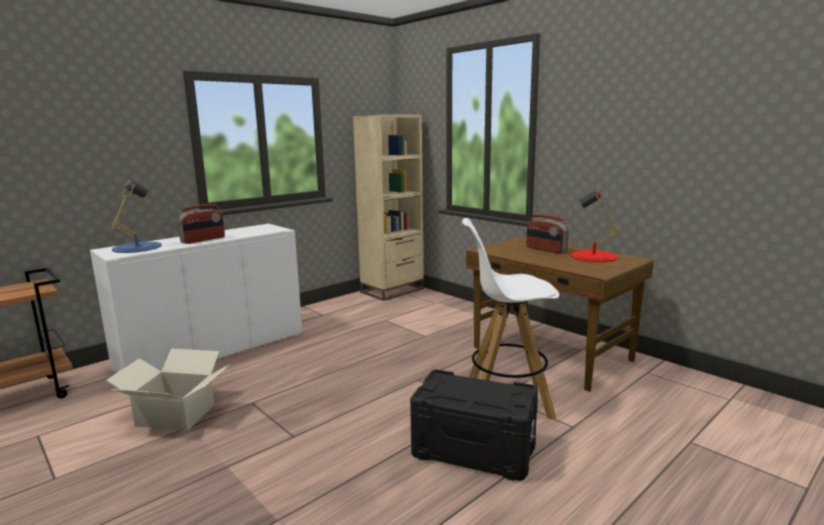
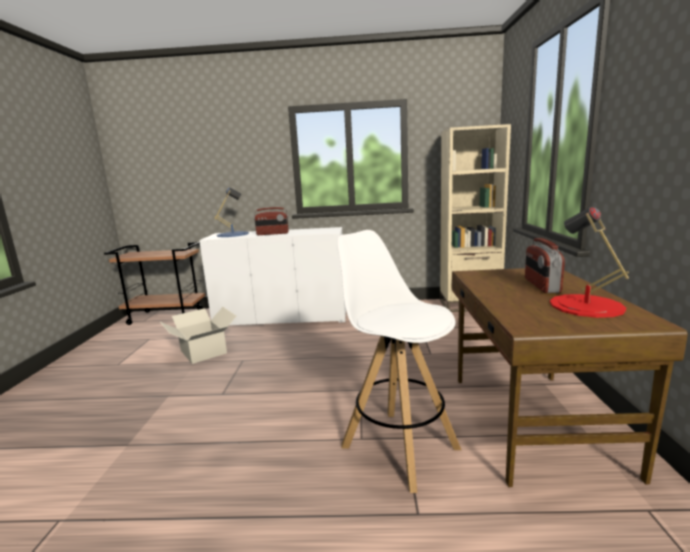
camera: 45 degrees right, 0 degrees up
(473, 450) = (294, 475): black storage box -> none

